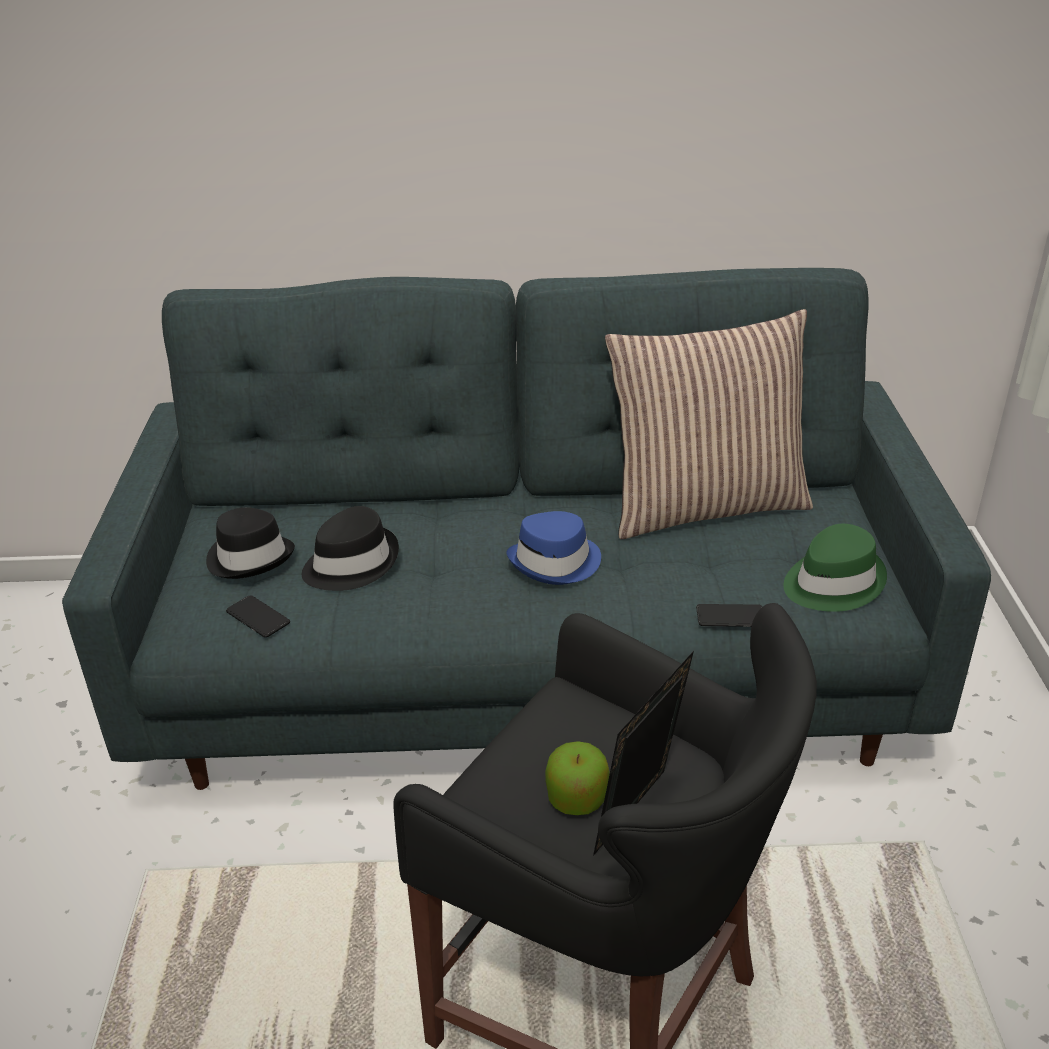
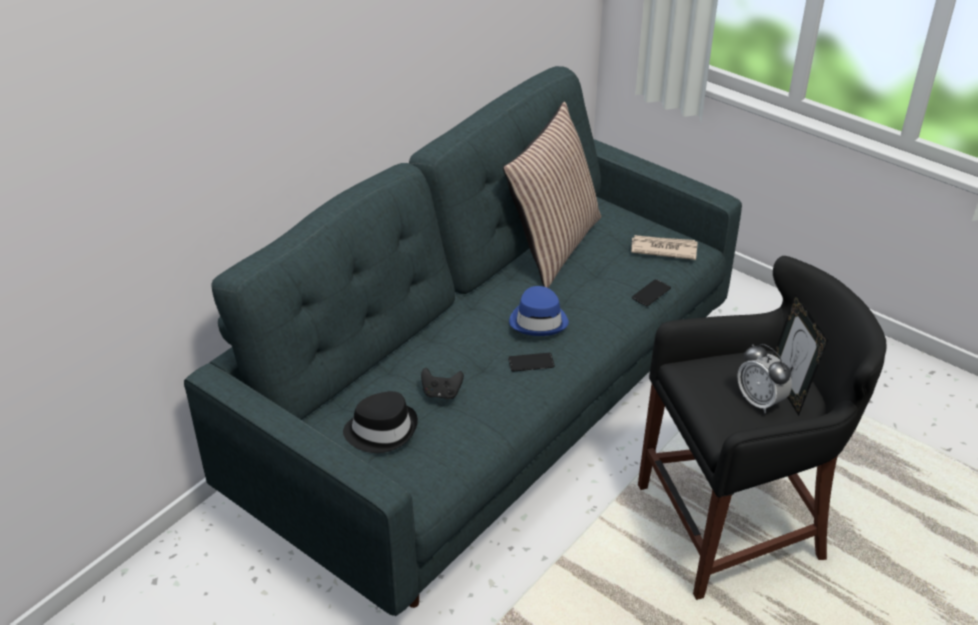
camera: 50 degrees left, 5 degrees up
(258, 617) = (449, 454): phone -> phone (531, 363)
(351, 563) = (441, 393): black hat -> black game controller
(577, 798) = (760, 401): apple -> alarm clock
(832, 582) = (663, 249): green hat -> newspaper

